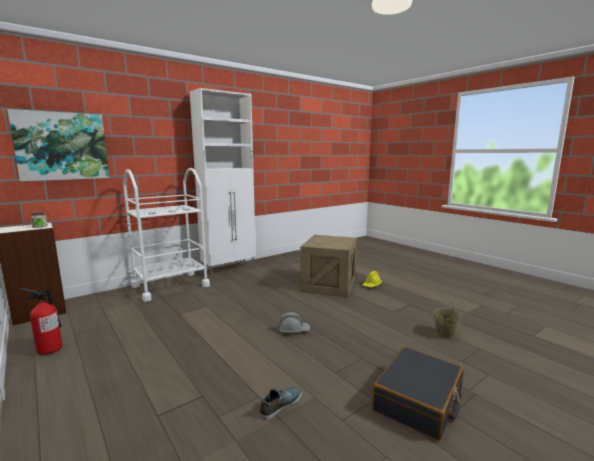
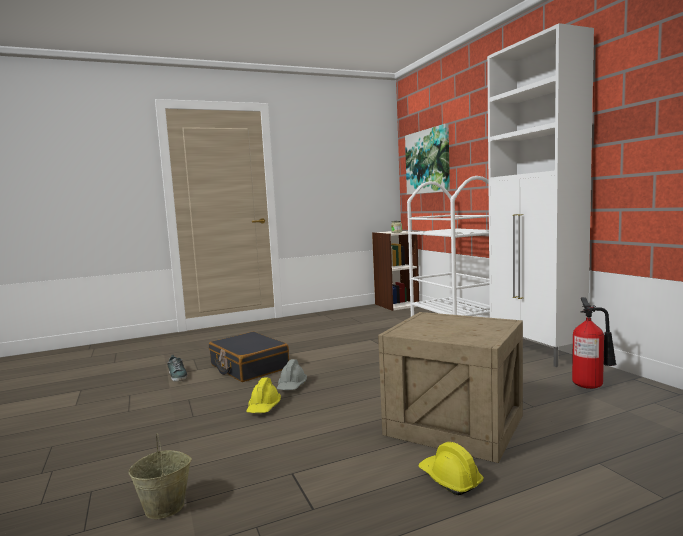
camera: 105 degrees right, 5 degrees down
(51, 349) = (328, 316): fire extinguisher -> fire extinguisher (591, 386)
(333, 333) = (264, 407): none -> yellow hard hat
(418, 401) = (92, 432): black suitcase -> black suitcase (249, 367)

